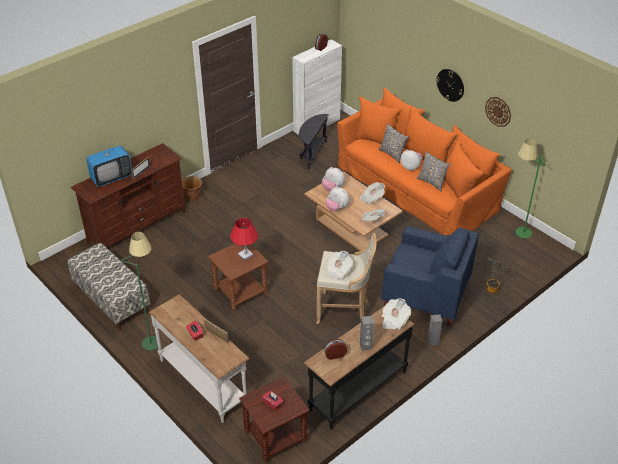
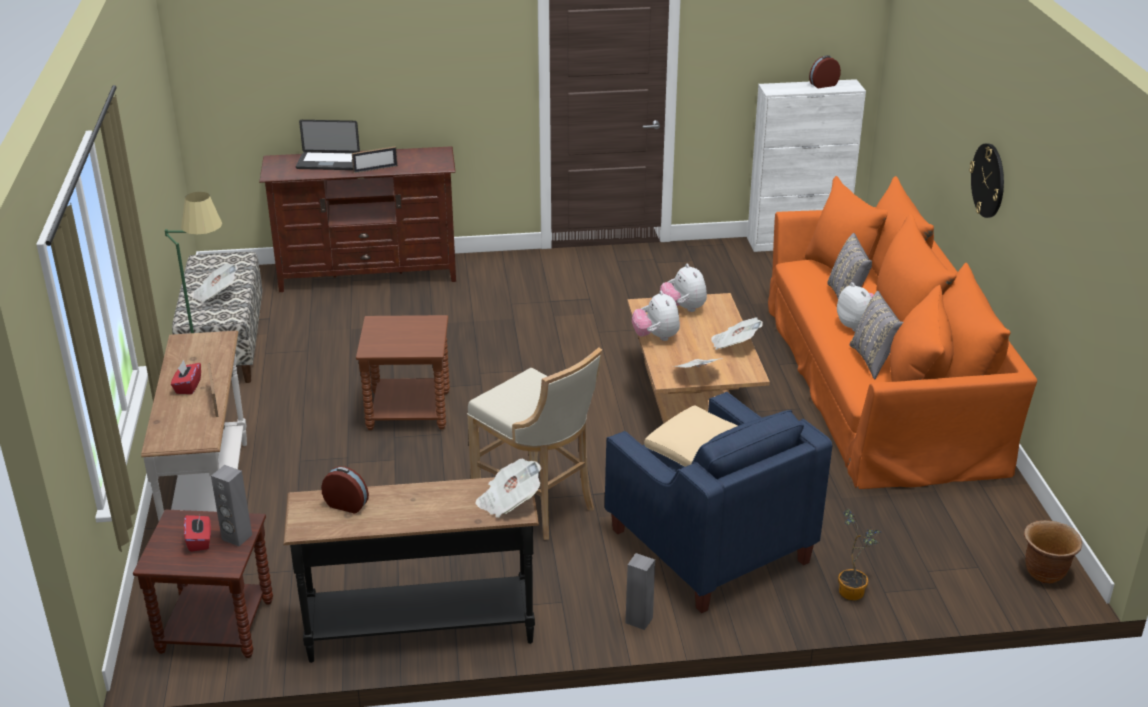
camera: 35 degrees right, 10 degrees down
(111, 178) = (328, 162): television -> laptop
(192, 196) = (489, 267): brown planter -> brown planter (1044, 572)
(245, 254) = (420, 335): red table lamp -> none
(311, 153) = (743, 275): black side table -> none
(338, 271) = (516, 402): newspaper -> newspaper (215, 294)
(365, 346) = (411, 516): grey speaker -> grey speaker (236, 537)
(411, 258) = (691, 448): none -> beige pillow
(498, 111) = (1040, 243): wall clock -> none
(517, 234) = (1005, 528): green floor lamp -> none

